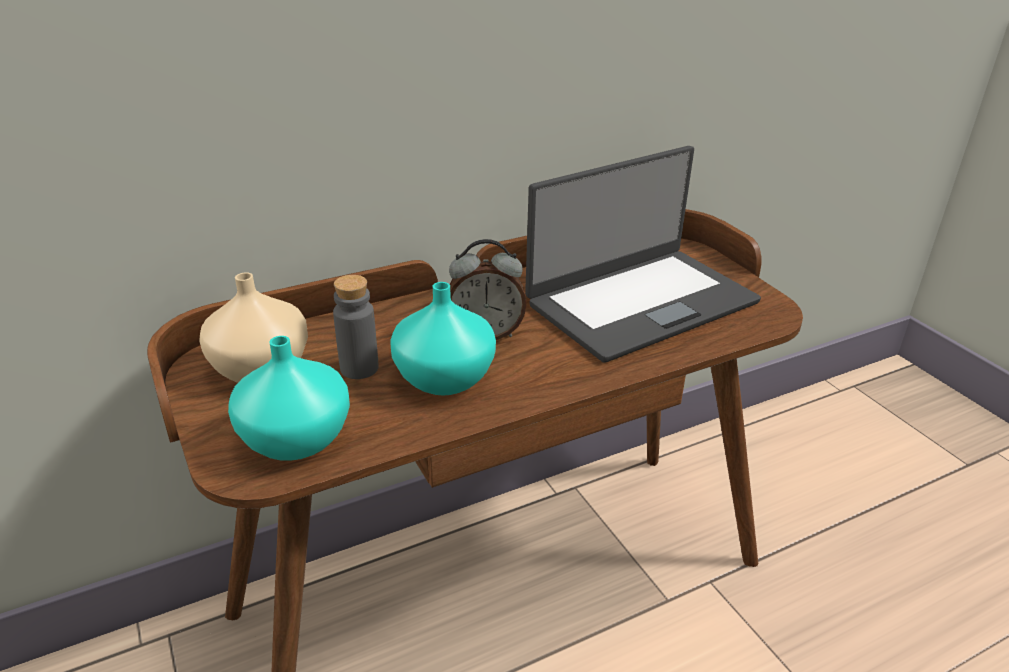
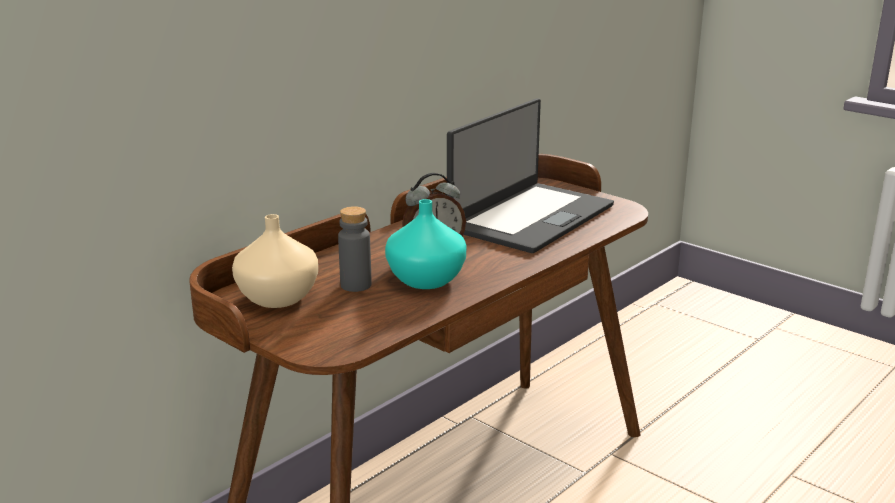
camera: 20 degrees left, 10 degrees down
(296, 441) = (349, 330): turquoise vase -> none

